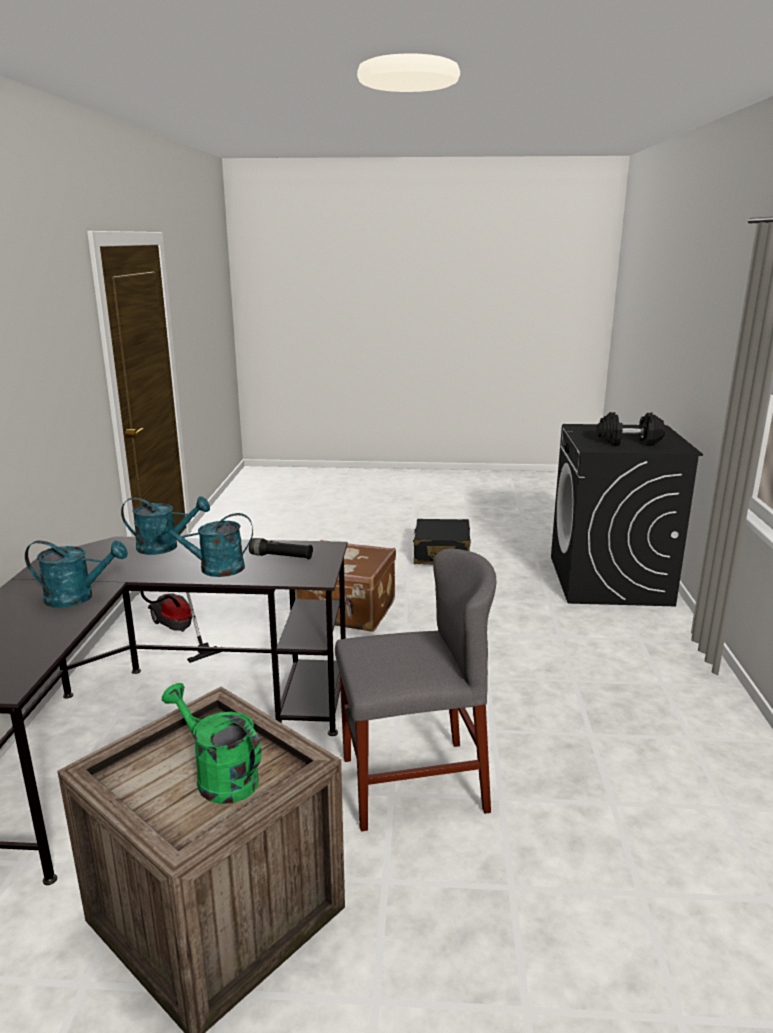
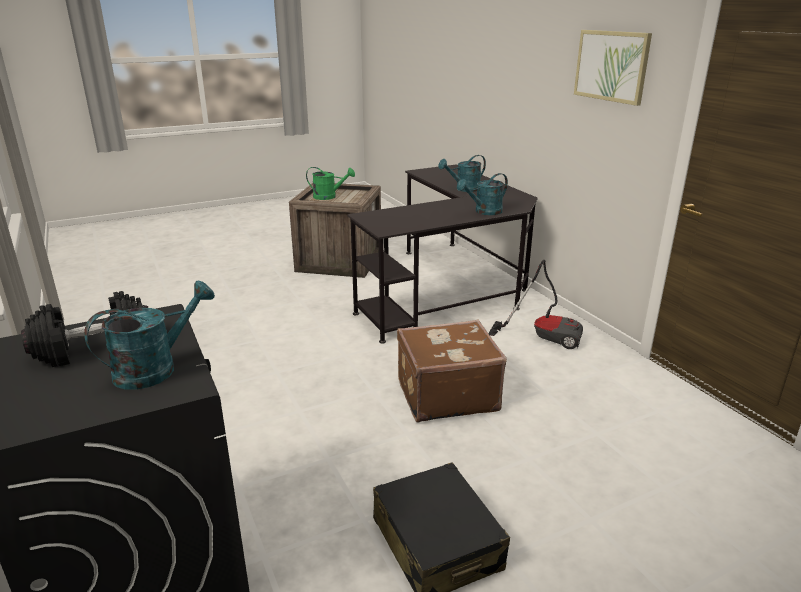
camera: 150 degrees right, 5 degrees up
(51, 333) = (611, 66): none -> picture
(213, 569) = (429, 208): turquoise watering can -> turquoise watering can (156, 368)
(281, 557) = (404, 220): black flashlight -> none
(413, 784) = (292, 306): grey chair -> none

